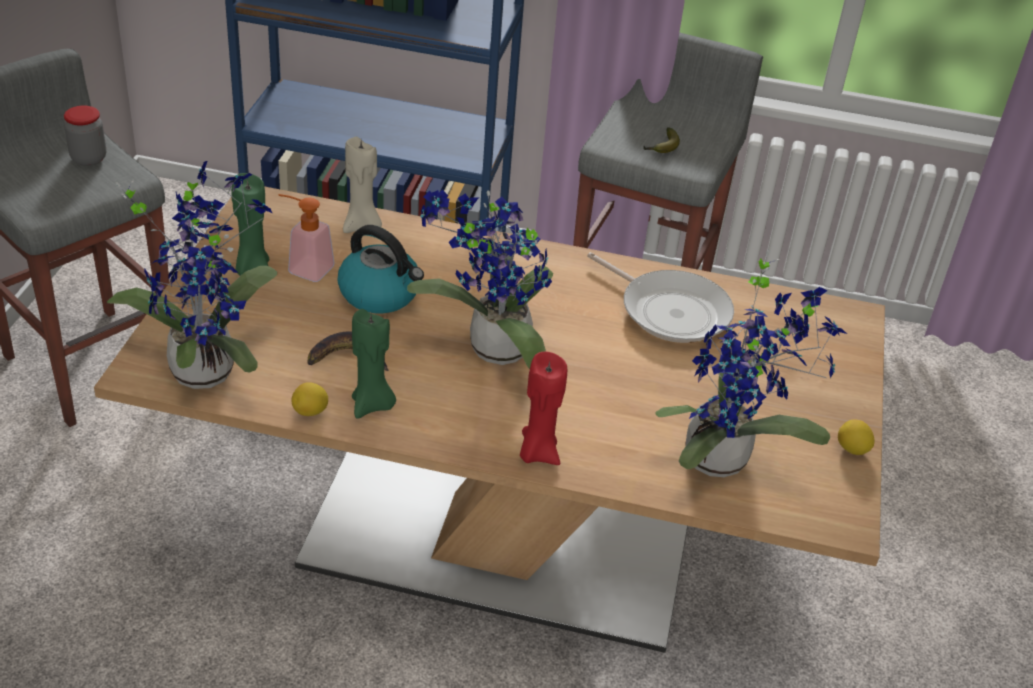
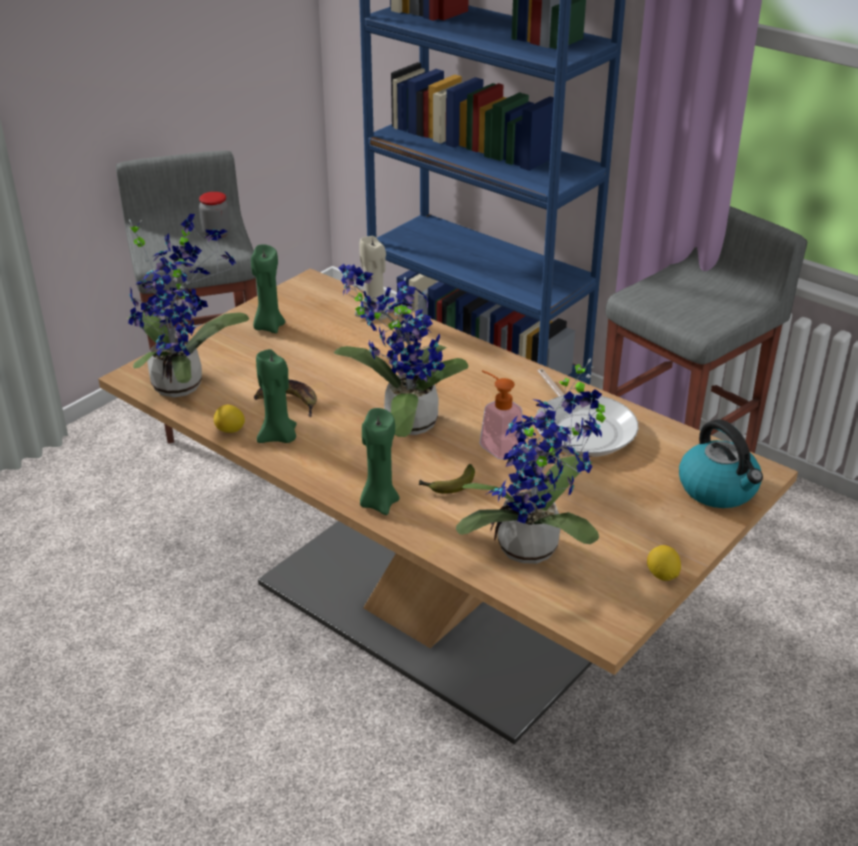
camera: 30 degrees right, 5 degrees down
(304, 267) = (307, 334): soap dispenser -> soap dispenser (496, 444)
(381, 294) = (350, 364): kettle -> kettle (719, 489)
(537, 452) = (379, 503): red candle -> green candle
(661, 147) = (684, 306): banana -> banana (448, 486)

